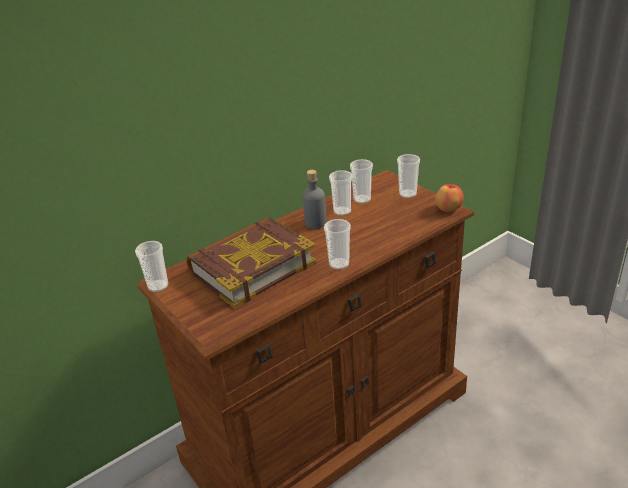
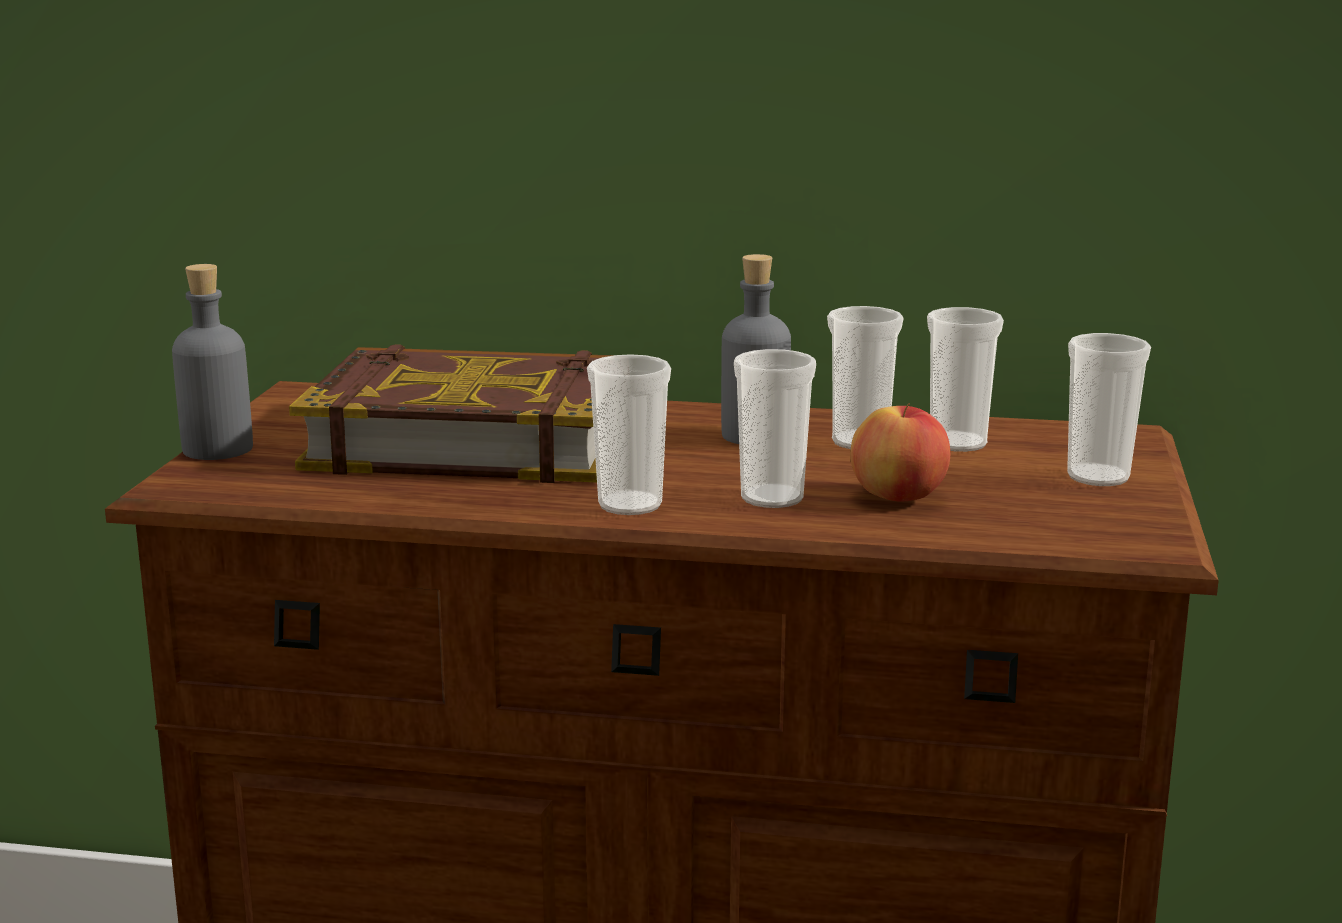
camera: 45 degrees right, 15 degrees down
(158, 286) = (278, 396): cup -> cup (772, 498)
(191, 316) = (217, 449): none -> grey bottle
(448, 209) = (1138, 539): apple -> apple (899, 497)

